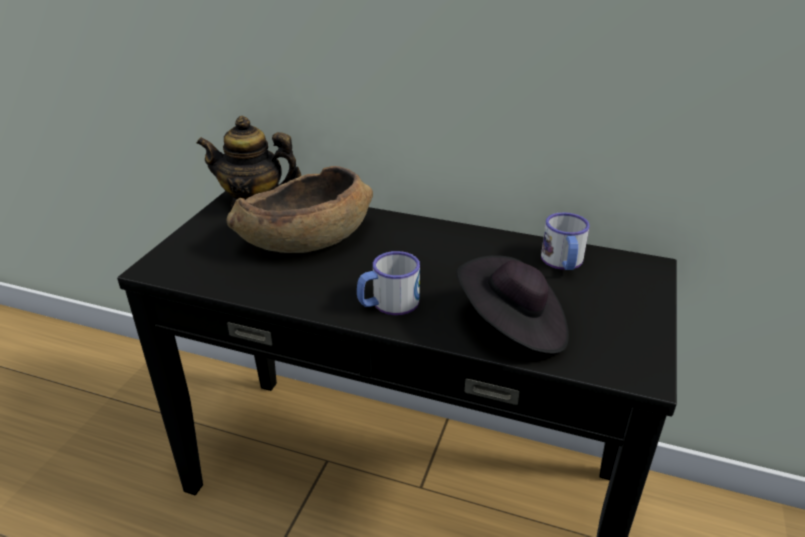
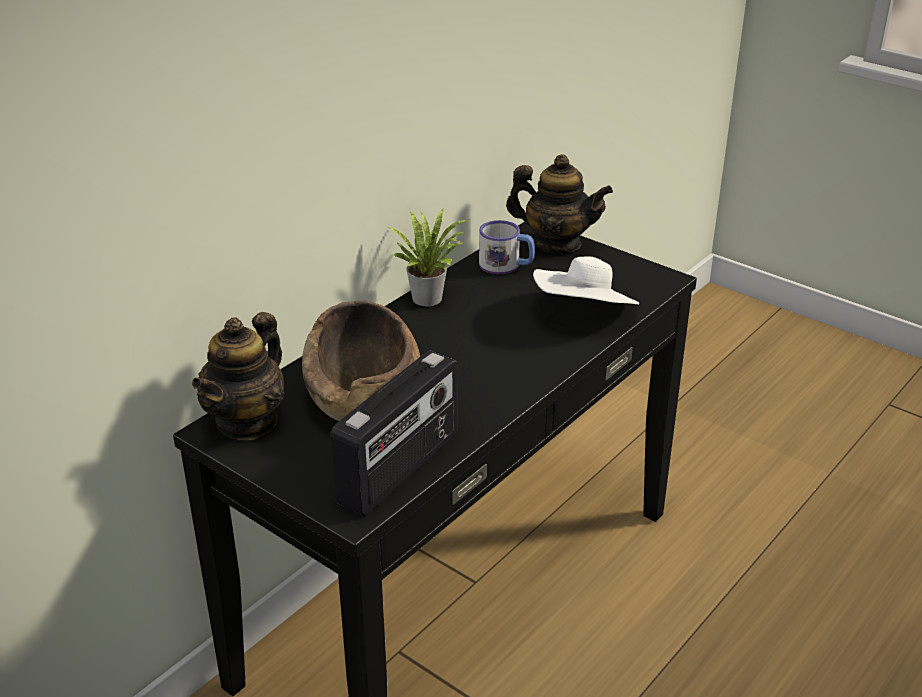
camera: 70 degrees left, 0 degrees up
(212, 275) = (401, 469): none -> radio
(388, 303) = (518, 366): mug -> none
(472, 235) = (430, 297): none -> potted plant
(512, 327) = (584, 314): black hat -> white hat
(638, 283) = (556, 243): none -> teapot

